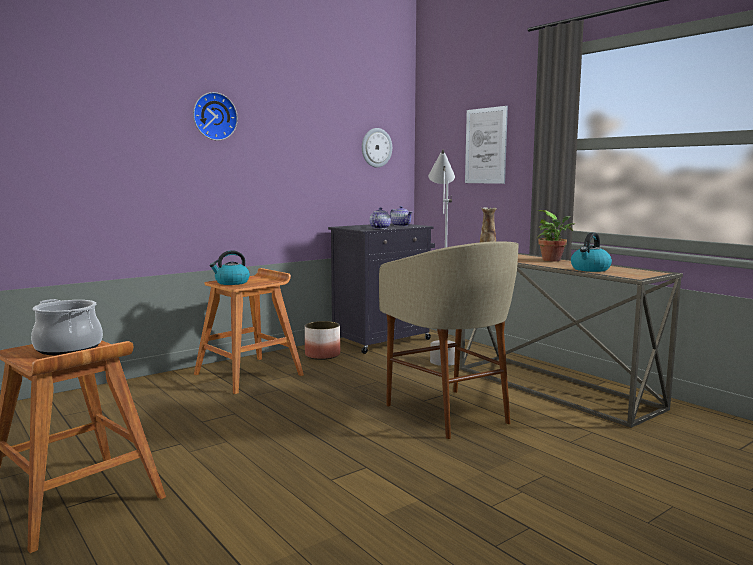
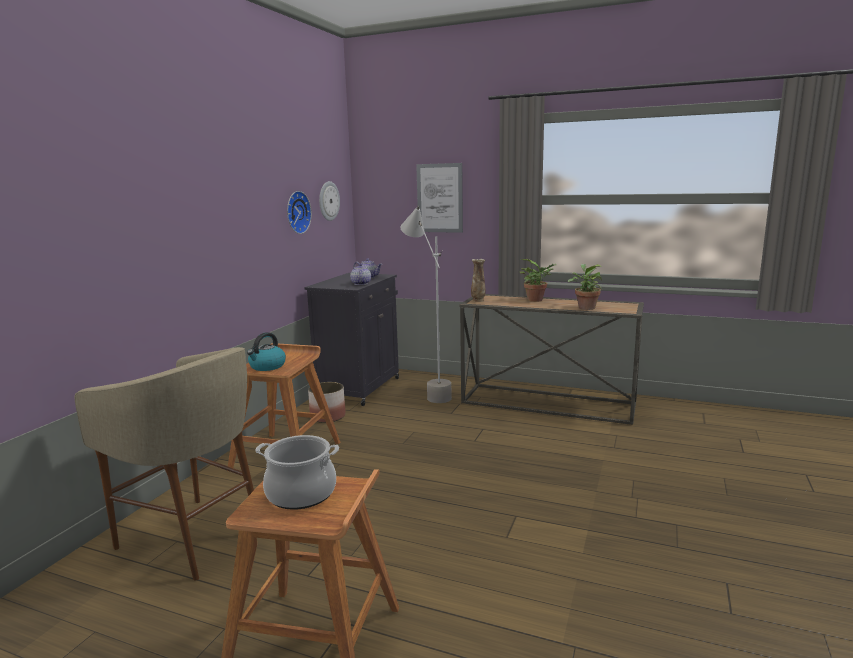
camera: 30 degrees left, 5 degrees up
(214, 116) = (205, 184): wall clock -> wall clock (296, 212)
(449, 413) = (508, 447): beige stool -> beige stool (193, 538)
(590, 269) = (585, 307): kettle -> potted plant

